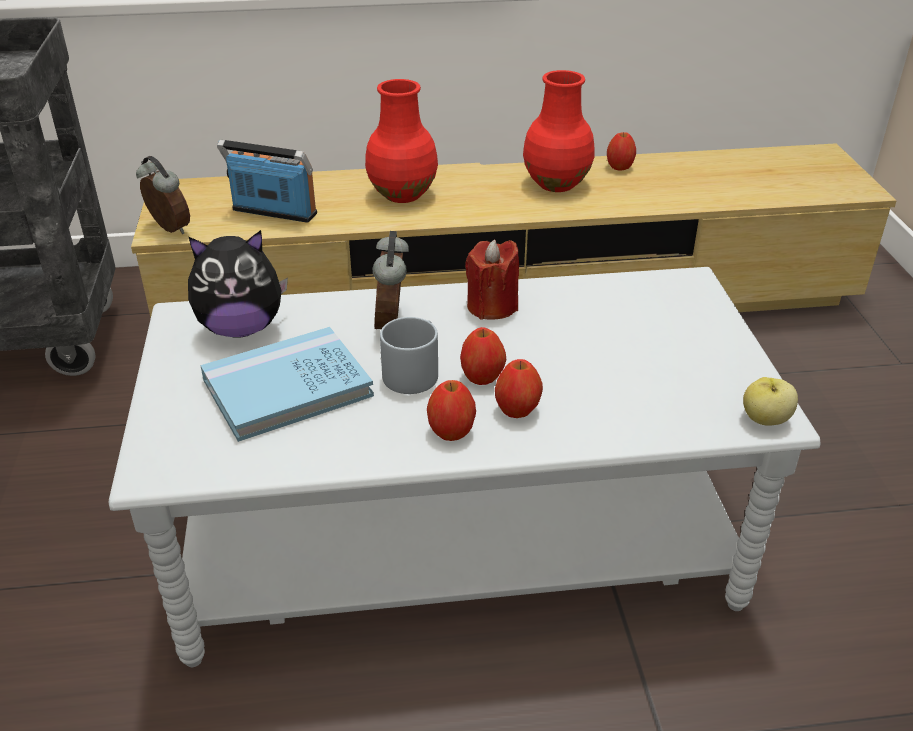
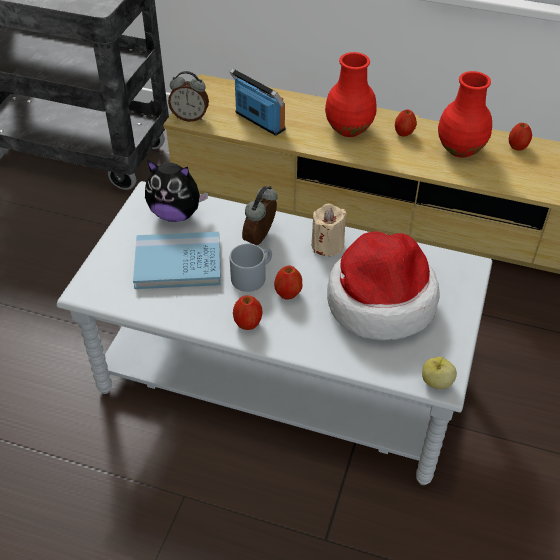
camera: 25 degrees right, 10 degrees up
(168, 229) = (190, 117): alarm clock -> alarm clock turned 120 degrees clockwise
(492, 306) = (327, 245): red candle -> beige candle
(517, 410) = (293, 323): apple -> apple (404, 133)
(612, 349) = (379, 300): none -> hat

